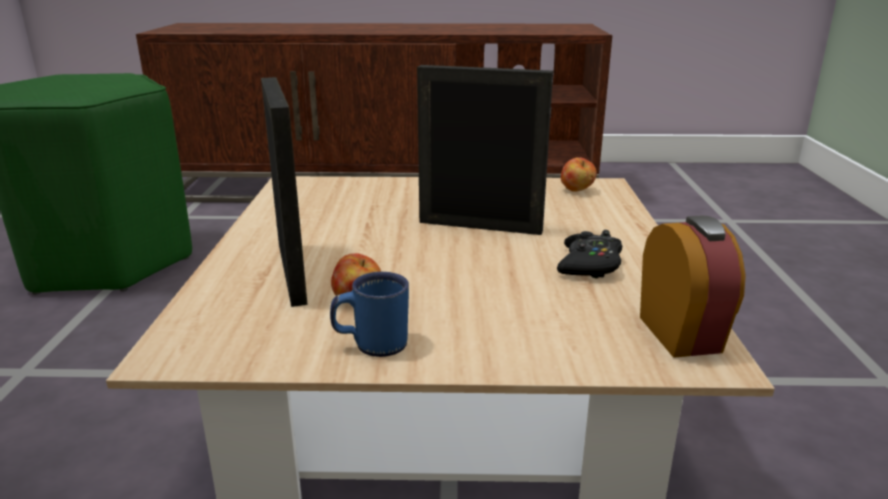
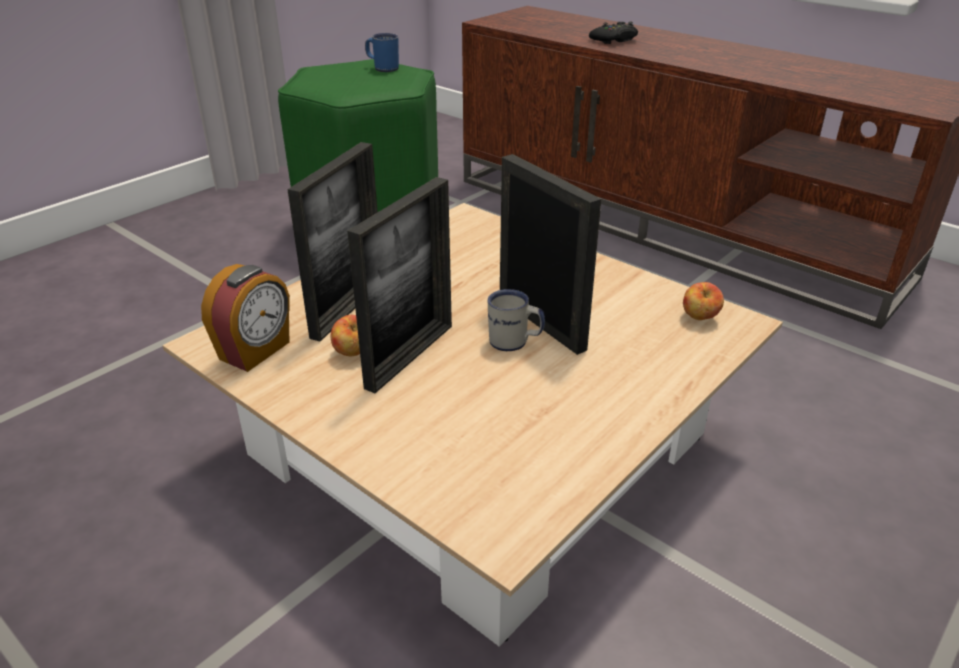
camera: 40 degrees right, 10 degrees up
(371, 344) = (310, 394): blue mug -> blue mug (383, 68)
(415, 282) = (410, 356): none -> picture frame
(484, 244) = (515, 343): none -> white mug
(589, 265) = (565, 404): black game controller -> black game controller (614, 40)
(681, 334) = (522, 506): alarm clock -> alarm clock (256, 351)

